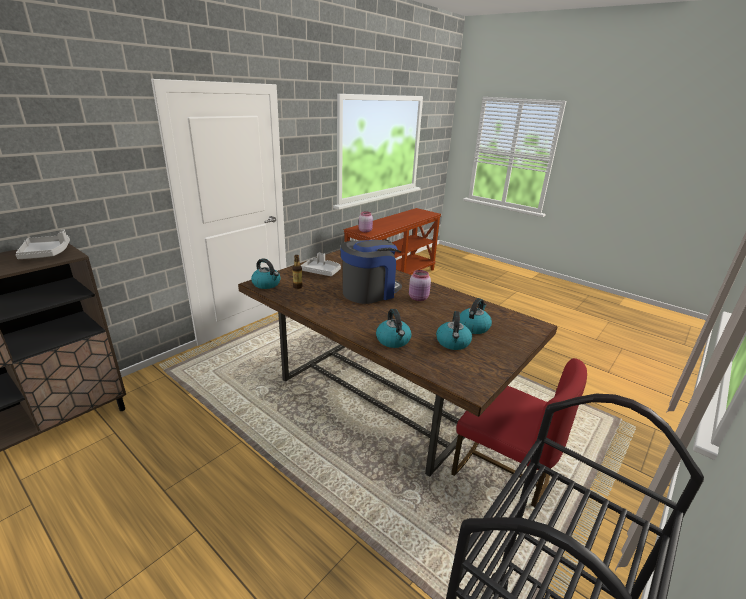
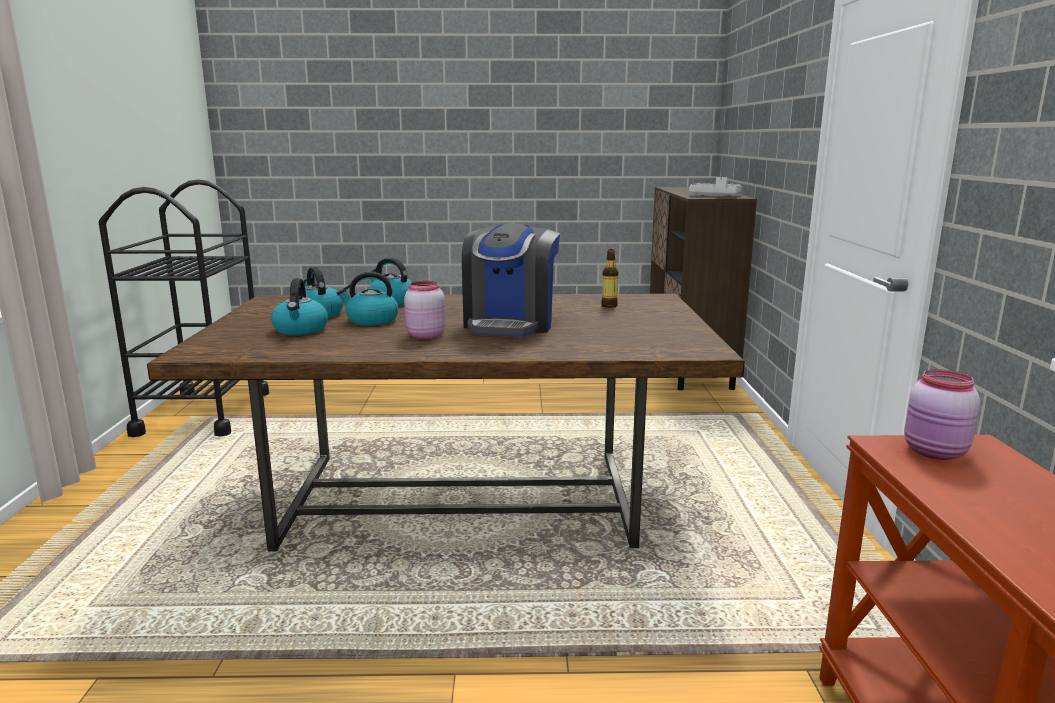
camera: 140 degrees right, 10 degrees down
(267, 284) = (647, 299): kettle -> kettle (371, 320)
(321, 271) = (641, 324): grey tray -> none
(503, 469) = (228, 496): red chair -> none

